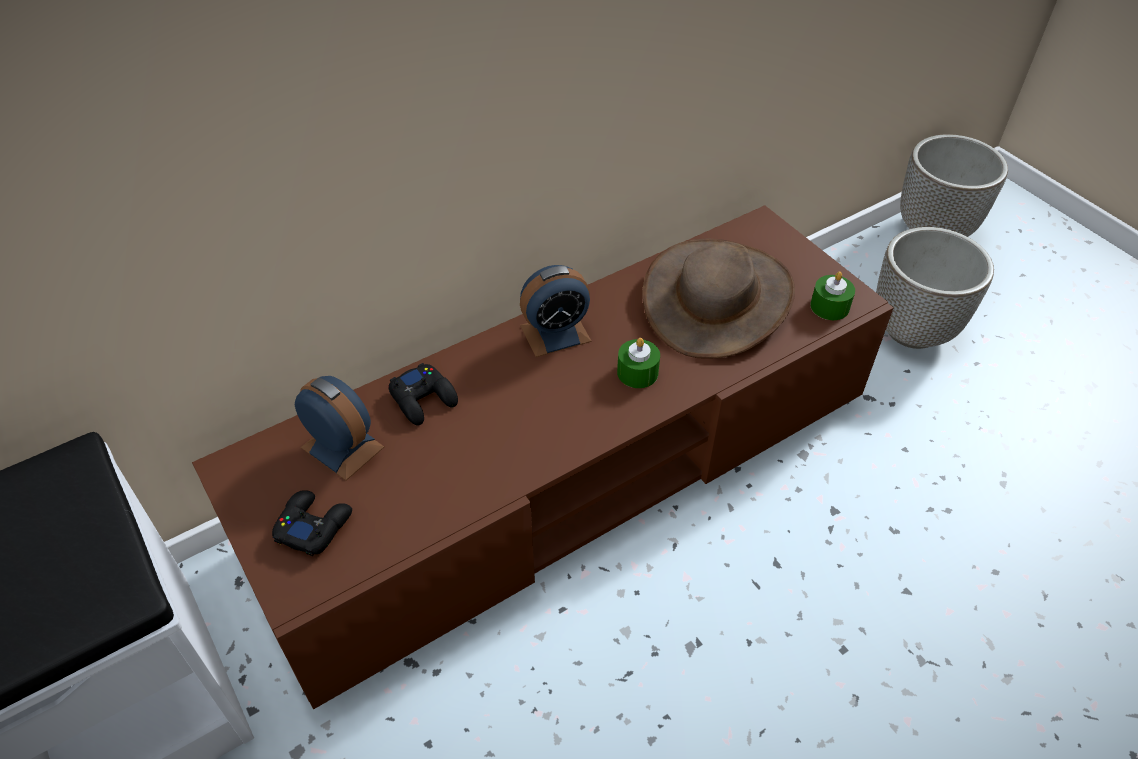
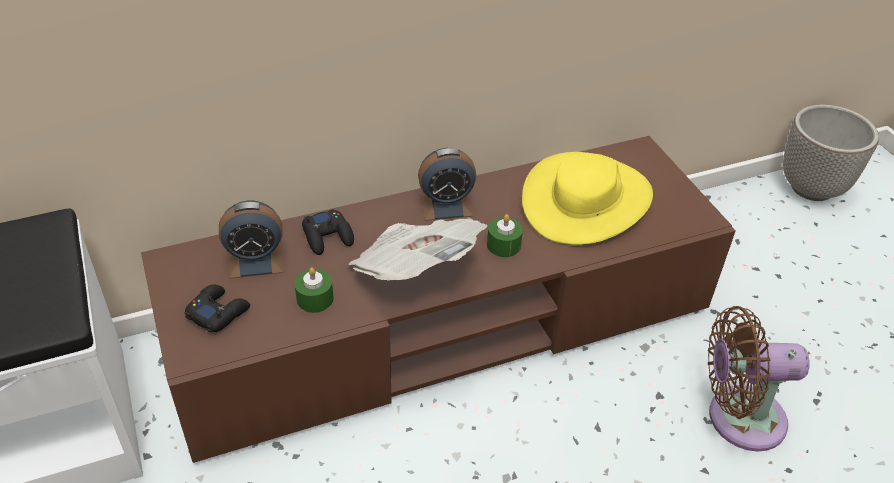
camera: 10 degrees right, 5 degrees down
(342, 447) = (255, 261): alarm clock -> alarm clock turned 120 degrees clockwise
(542, 424) = (415, 270): none -> newspaper
(717, 299) = (586, 201): brown hat -> yellow hat
(829, 306) = (680, 221): green candle -> green candle (315, 299)
(913, 330) = (770, 265): planter -> none
(926, 521) = (738, 418): none -> brown fan

